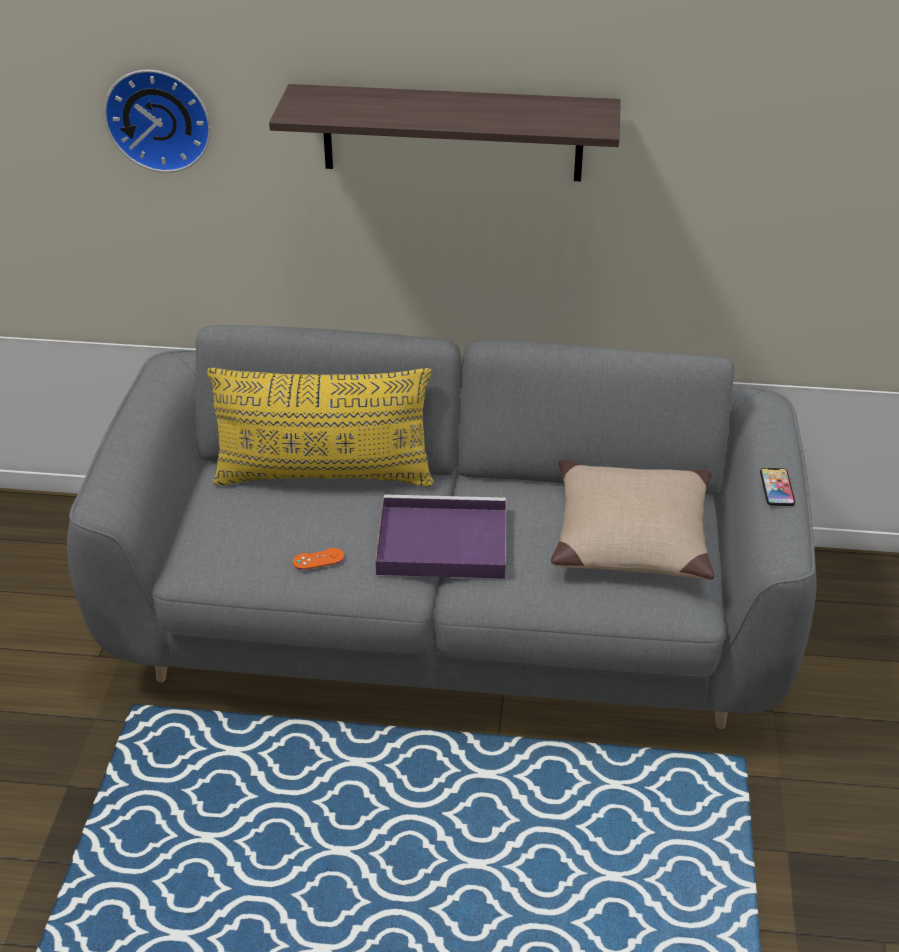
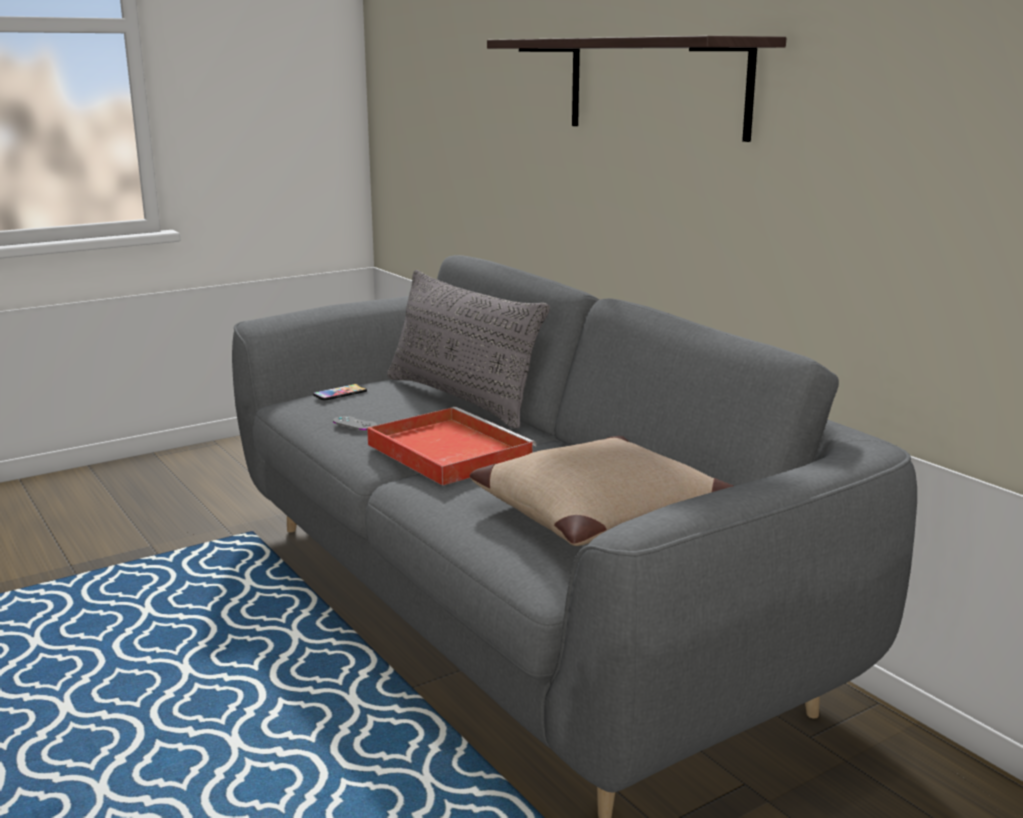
camera: 50 degrees right, 20 degrees down
(160, 118) = (489, 79): wall clock -> none
(318, 559) = (354, 423): orange game controller -> grey game controller
(324, 475) = (461, 399): yellow pillow -> grey pillow
(439, 542) = (446, 451): purple tray -> red tray
(777, 488) = (731, 487): phone -> phone (340, 393)

